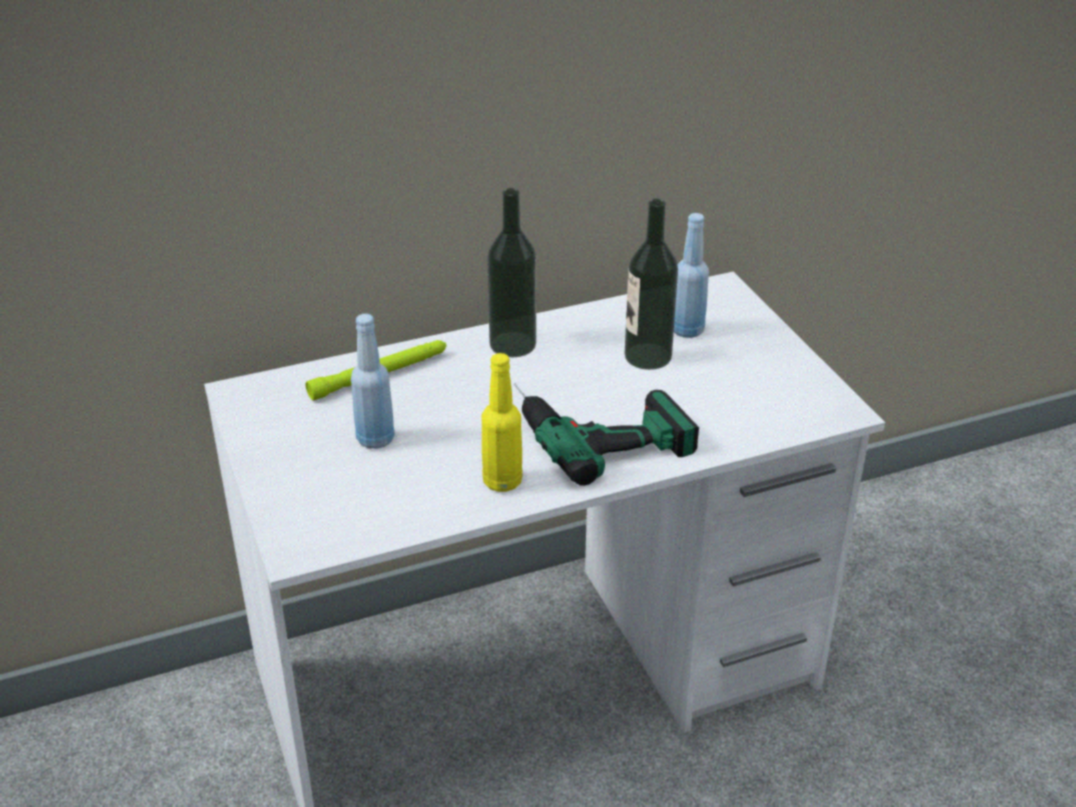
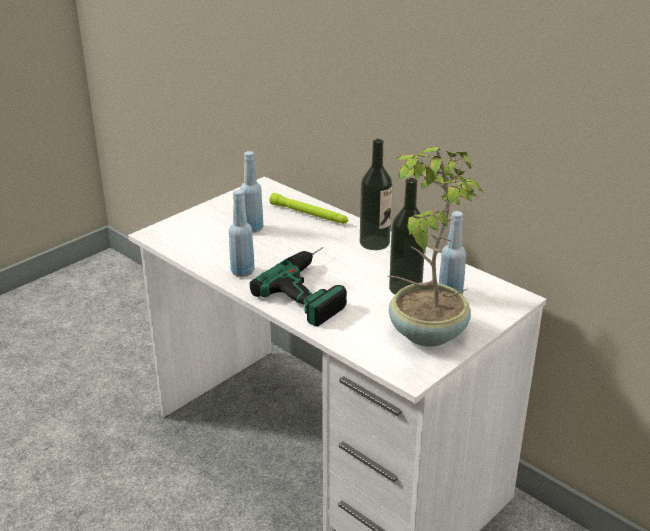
camera: 65 degrees right, 5 degrees down
(502, 481) = (242, 271): yellow bottle -> blue bottle
(758, 373) = (425, 333): none -> potted plant

